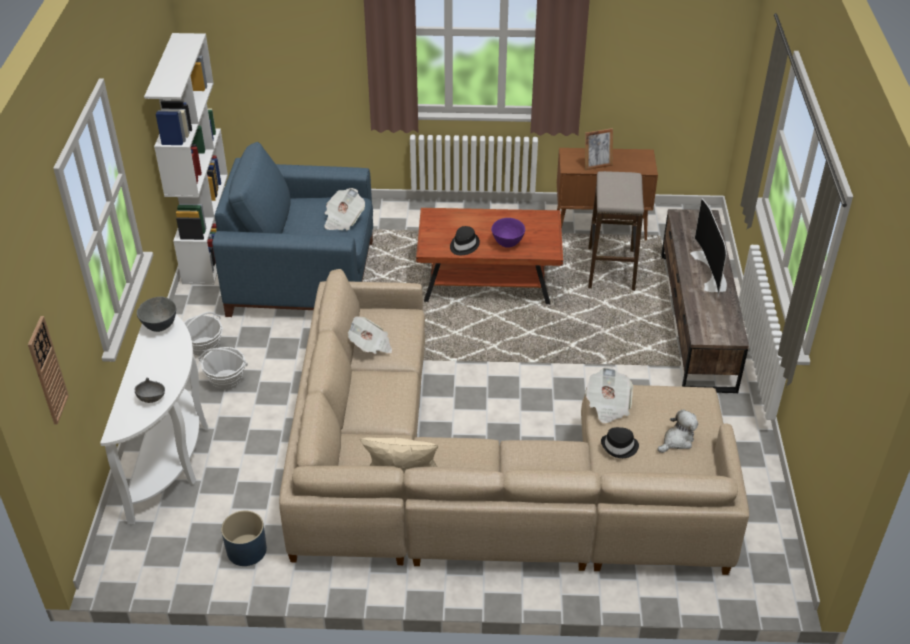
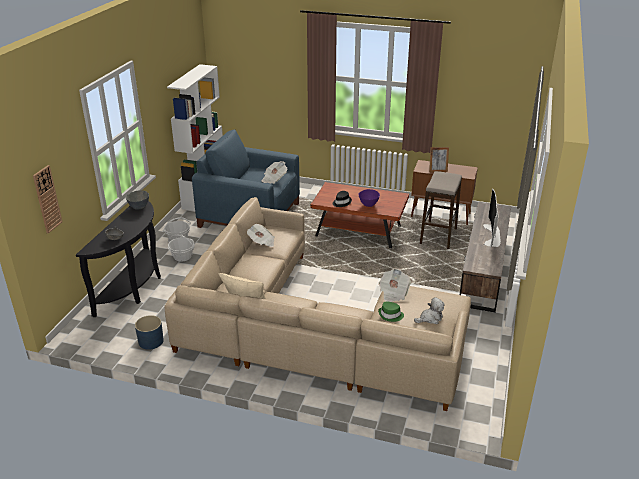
camera: 15 degrees right, 10 degrees down
(173, 455) = (134, 287): white console table -> black console table
(619, 446) = (390, 315): black hat -> green hat

